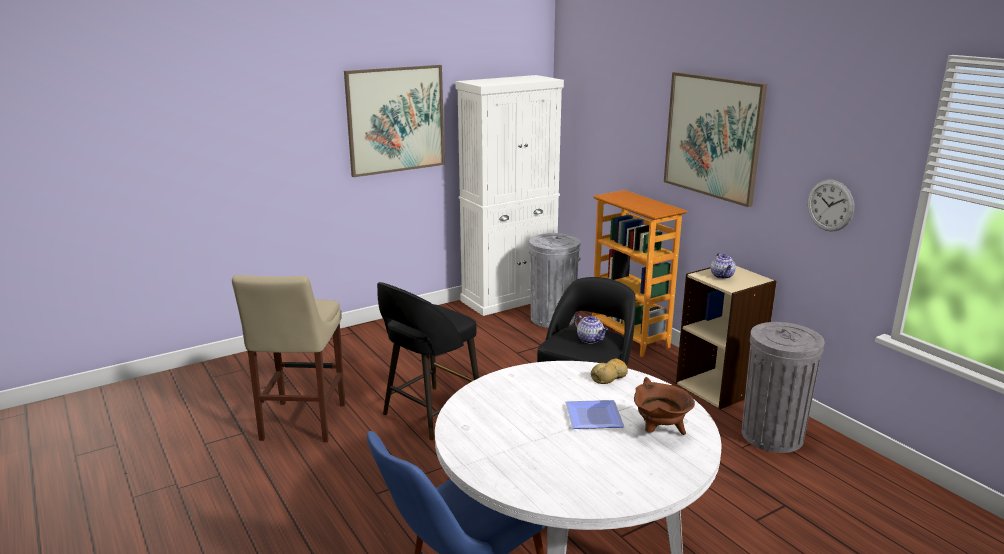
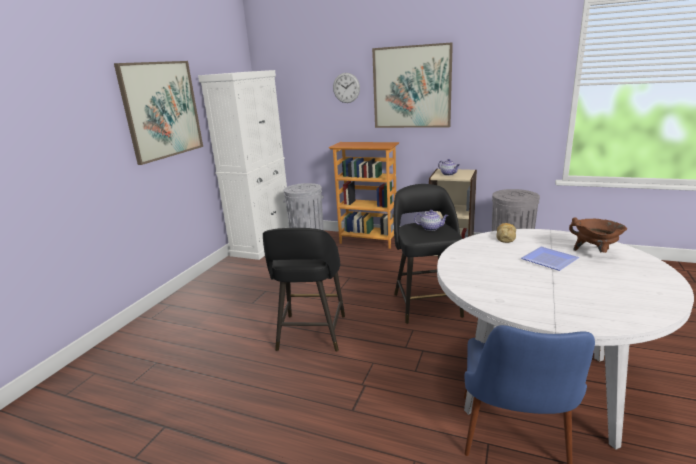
camera: 35 degrees left, 0 degrees up
(301, 424) = (215, 391): beige stool -> none
(830, 205) = (510, 111): wall clock -> wall clock (346, 88)

